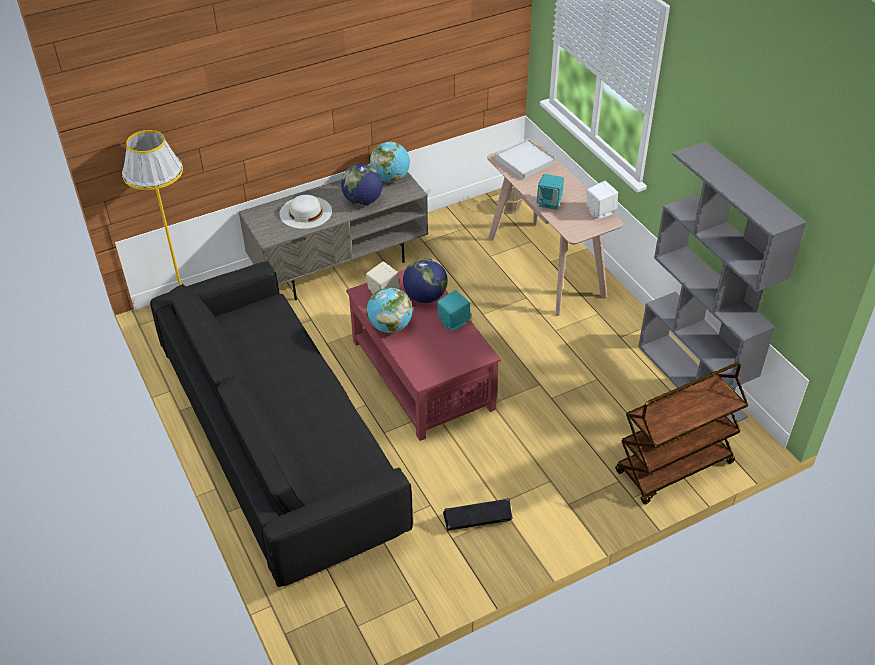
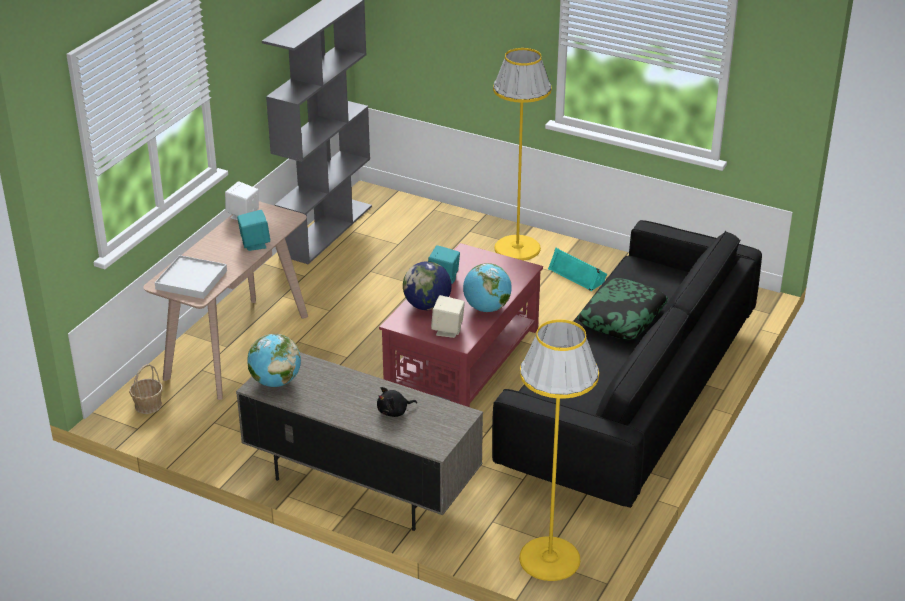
camera: 125 degrees left, 10 degrees down
(305, 212) = (394, 412): white hat -> black plush toy
(314, 419) = (622, 317): none -> pillow
(363, 201) = (336, 382): globe -> none
(477, 519) = (577, 275): black speaker -> turquoise speaker
(560, 500) = (517, 248): none -> yellow floor lamp
(674, 468) = (431, 213): brown cart -> none

